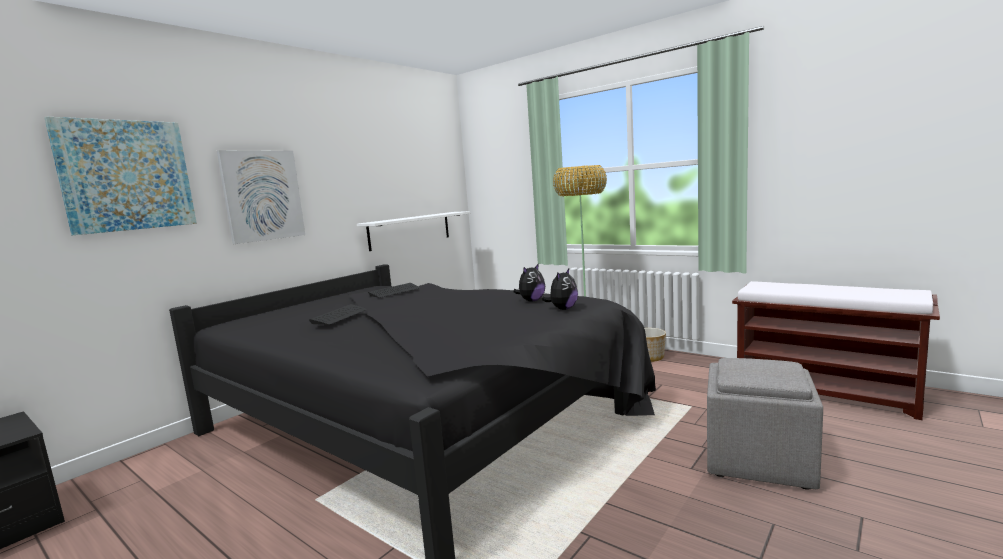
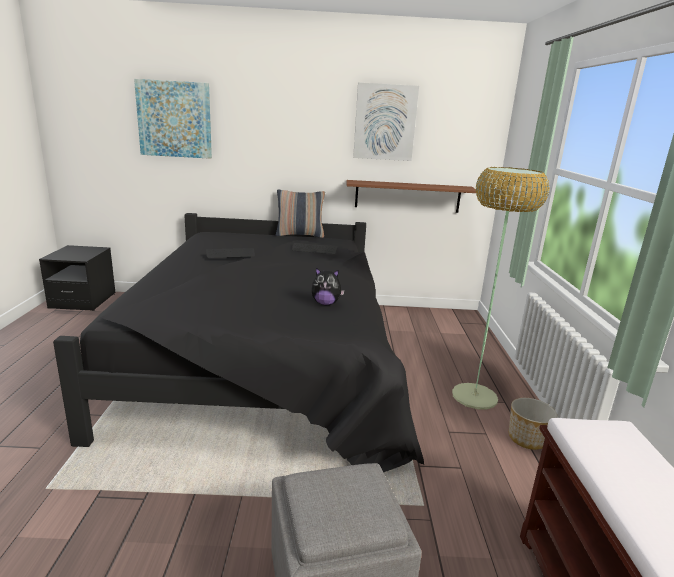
camera: 50 degrees right, 10 degrees up
(262, 195) = (264, 143): picture -> picture (385, 122)
(329, 295) = (300, 235): none -> pillow
(410, 230) = (407, 196): white shelf -> brown shelf
(563, 309) = (305, 323): plush toy -> none

